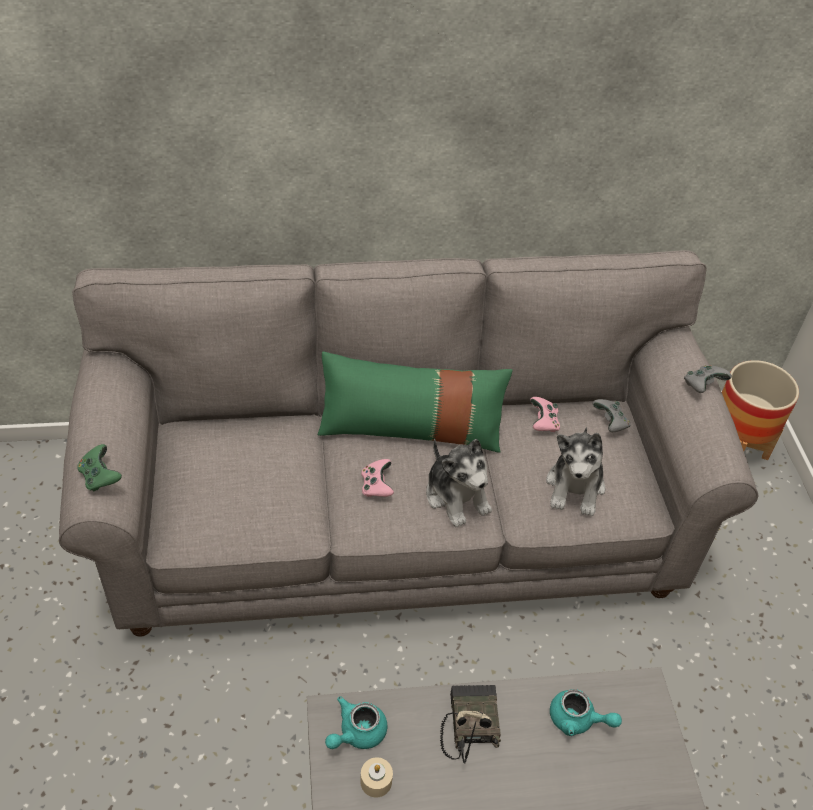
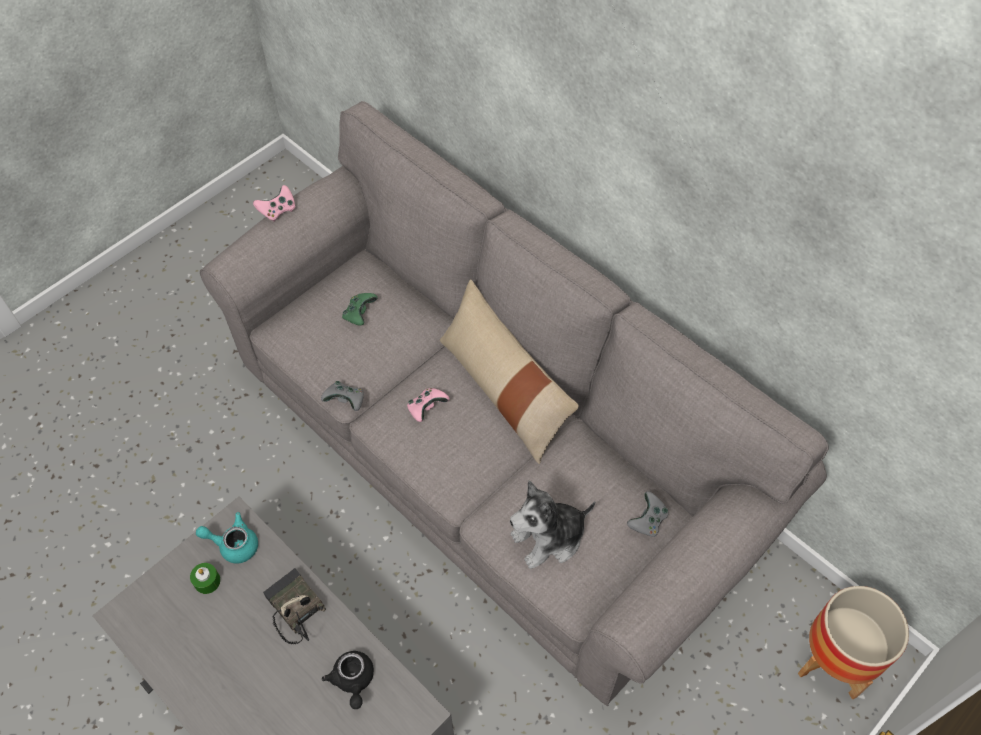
camera: 55 degrees right, 10 degrees up
(100, 477) = (245, 252): green game controller -> green game controller (360, 314)
(376, 781) = (207, 581): beige candle -> green candle
(411, 428) = (504, 390): green pillow -> beige pillow
(456, 496) = (466, 464): plush toy -> none
(468, 723) = (293, 609): radio -> radio turned 90 degrees counterclockwise
(543, 423) = (596, 473): pink game controller -> pink game controller (278, 211)
(577, 720) = (353, 681): turquoise teapot -> black teapot
(702, 385) = (711, 556): grey game controller -> grey game controller (346, 401)

